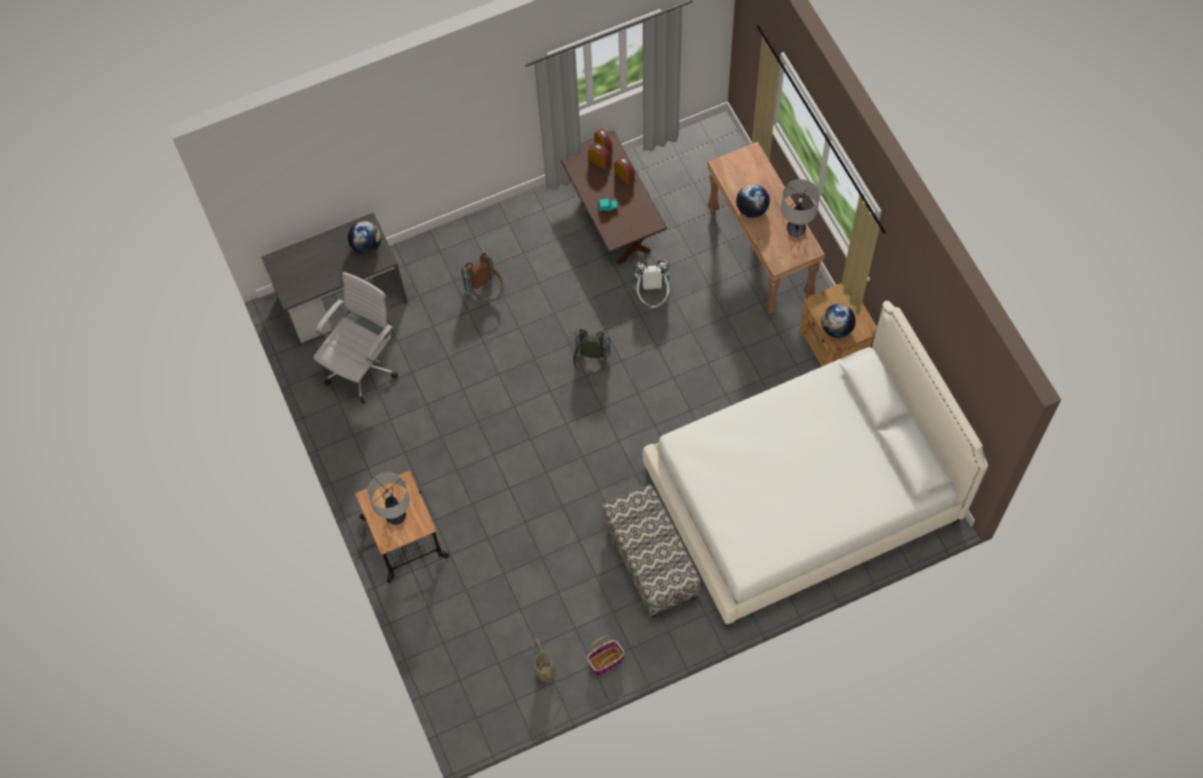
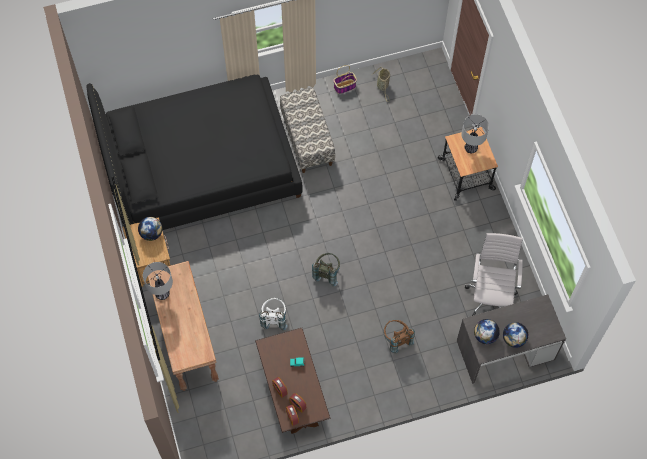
camera: 175 degrees left, 0 degrees up
(363, 367) = (490, 295): white office chair -> white office chair turned 150 degrees clockwise
(752, 209) = (190, 315): globe -> globe (513, 339)
(802, 494) = (200, 167): white bed -> black bed

